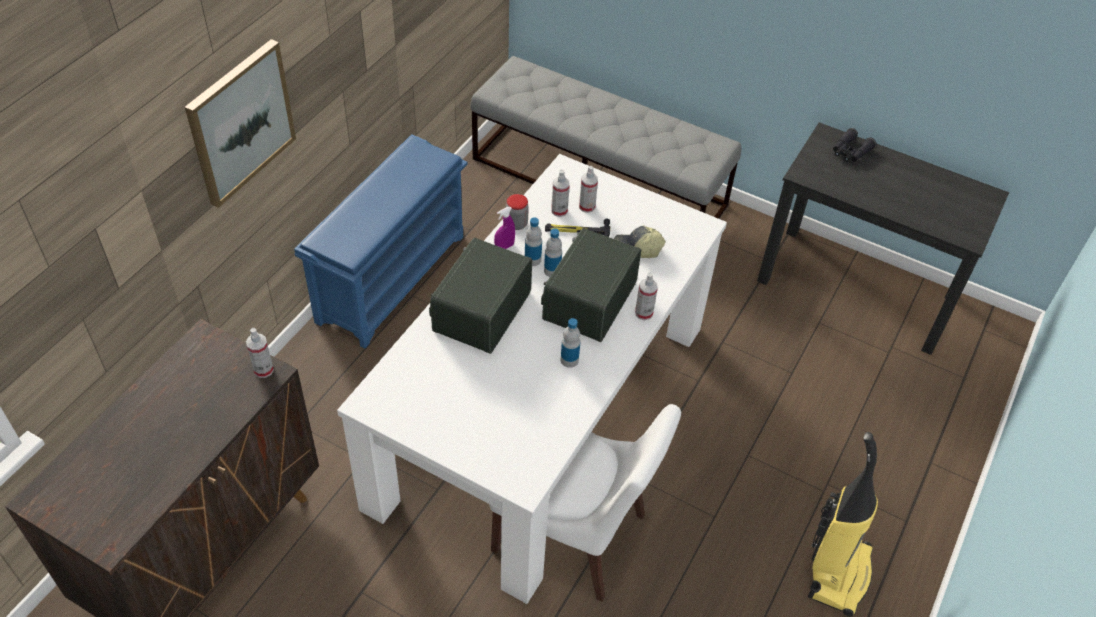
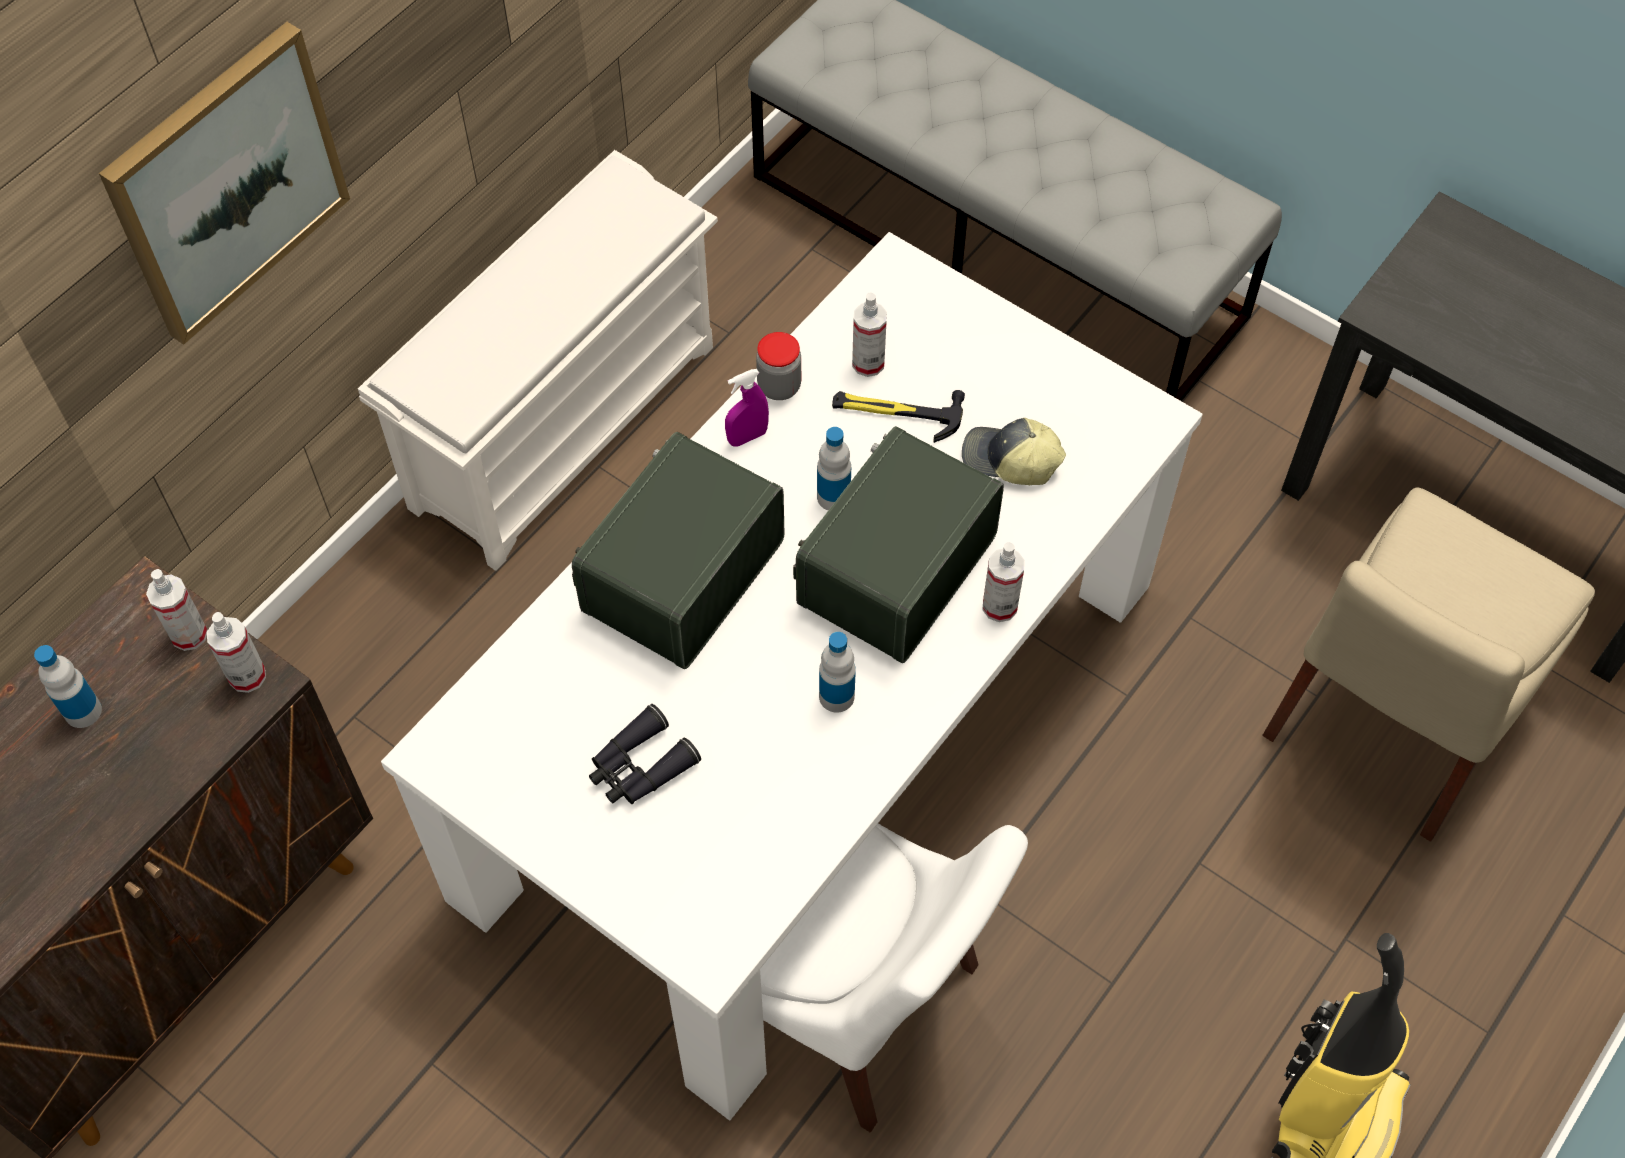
camera: 10 degrees right, 10 degrees up
(391, 277) = (564, 423): blue shoe rack -> white shoe rack
(532, 260) = (798, 469): bottle -> bottle (83, 711)
(587, 207) = (925, 358): spray bottle -> spray bottle (189, 634)
(830, 380) = (1391, 720): none -> beige chair
(850, 152) = (1492, 267): black binoculars -> black binoculars (639, 767)

